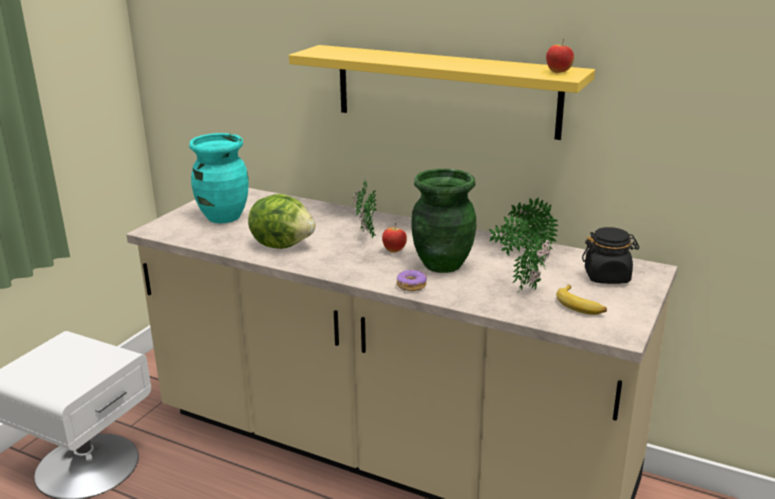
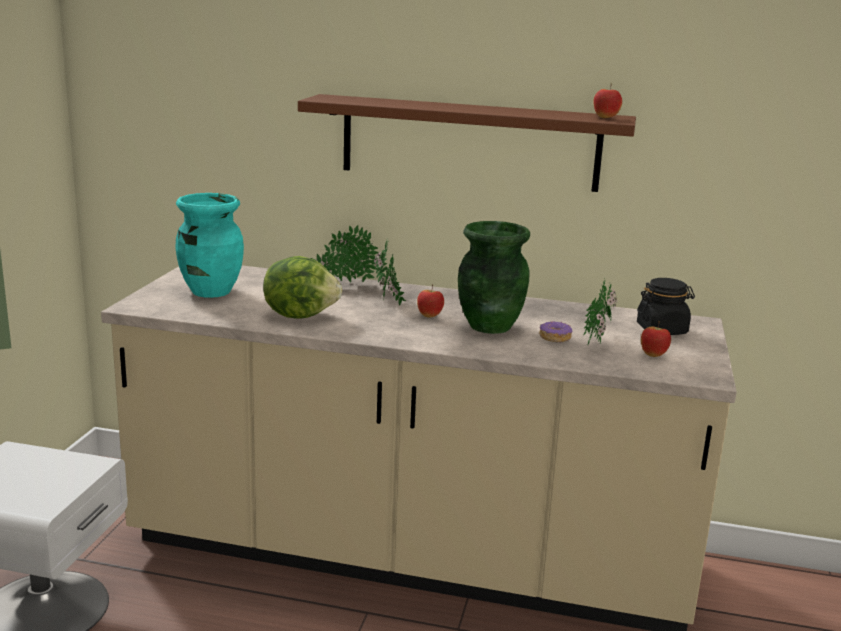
camera: 15 degrees left, 5 degrees down
(411, 285) = (470, 346): donut -> donut (554, 337)
(445, 90) = (469, 143): yellow shelf -> brown shelf
(521, 254) = (564, 313): potted plant -> potted plant (344, 284)
(581, 306) = (653, 355): banana -> apple

